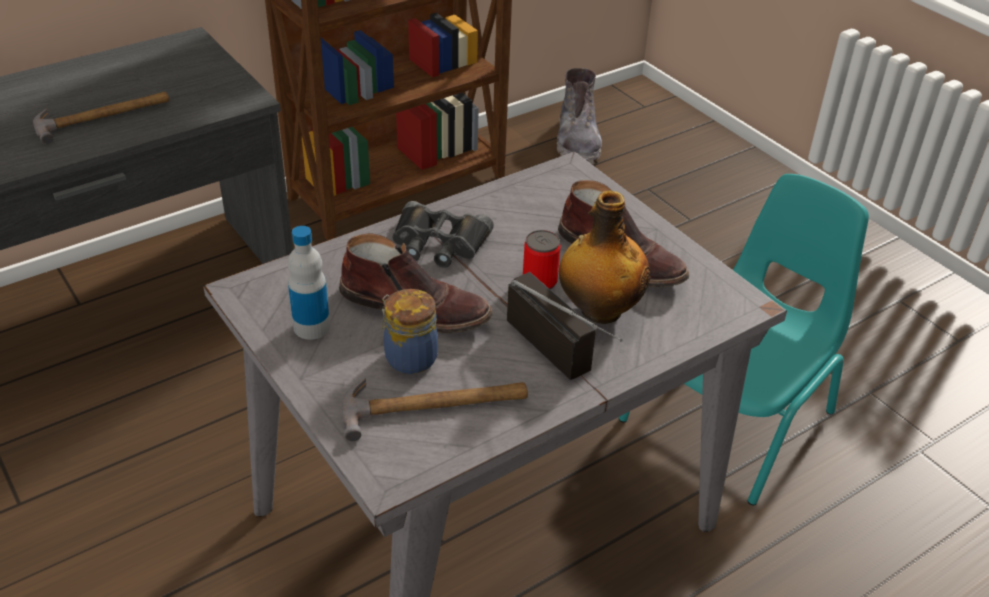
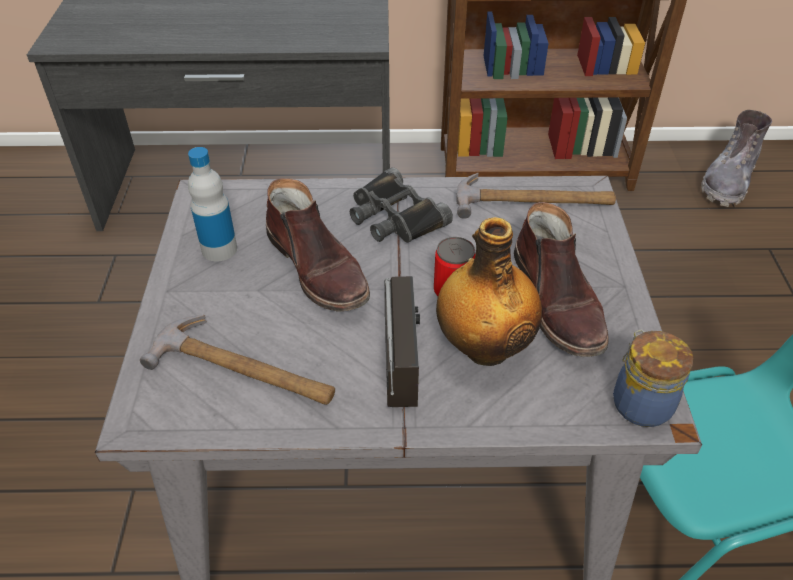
camera: 35 degrees right, 5 degrees up
(104, 116) = (252, 25): hammer -> hammer (534, 201)
(409, 357) = (268, 312): jar -> jar (640, 403)

